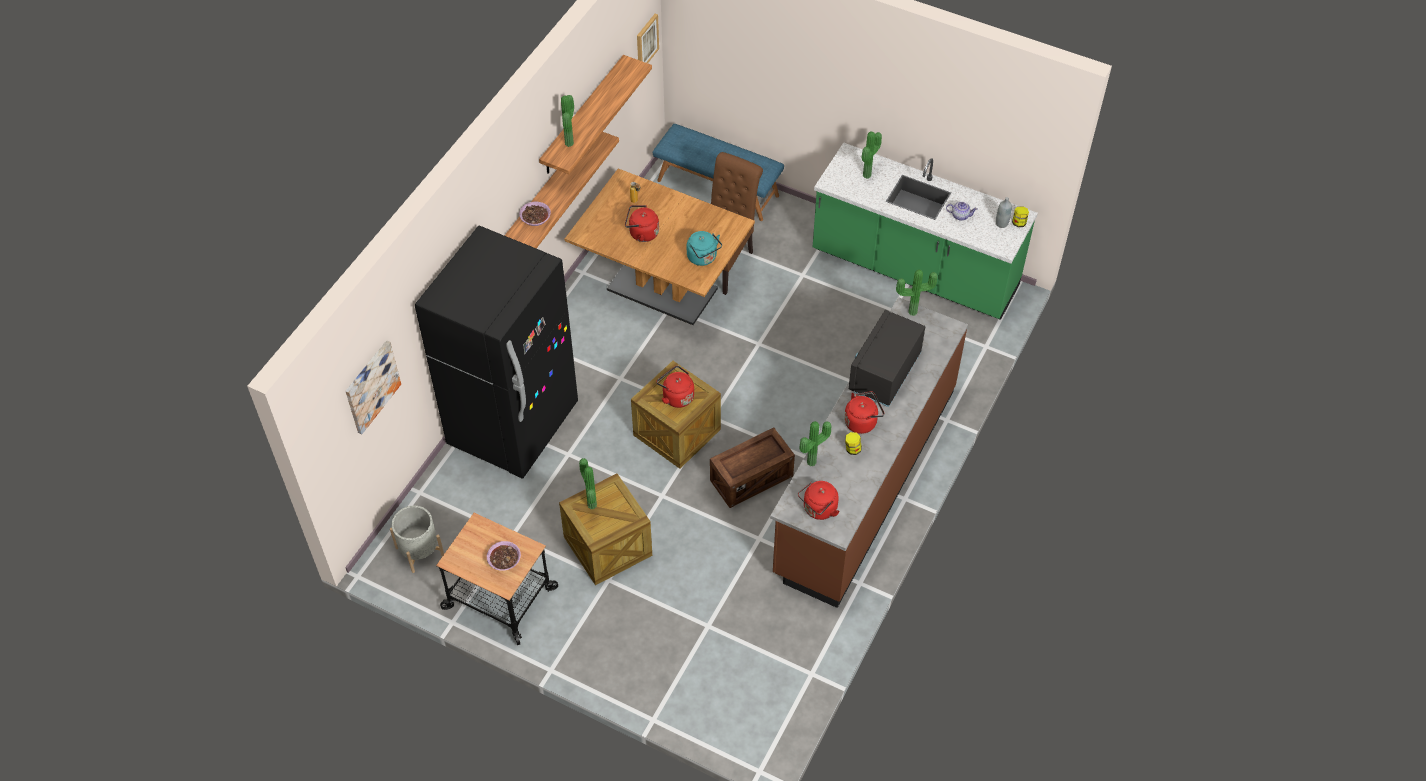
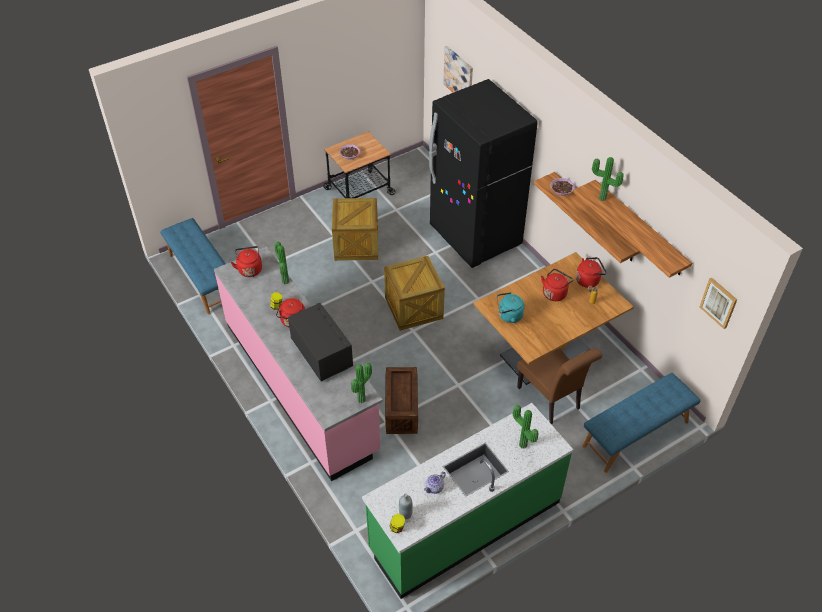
camera: 120 degrees right, 5 degrees down
(419, 551) = (414, 172): grey planter -> none
(590, 506) = (363, 209): potted plant -> none
(676, 396) = (413, 277): red kettle -> red kettle (589, 280)
(751, 478) = (350, 328): crate -> crate (401, 409)
(783, 691) = (202, 278): none -> blue bench
(864, 481) = (301, 386): brown counter -> pink counter

